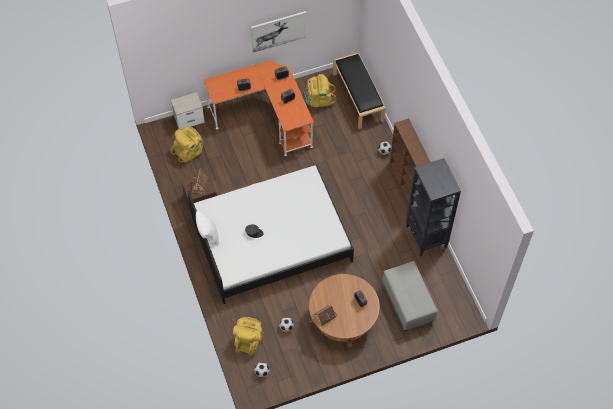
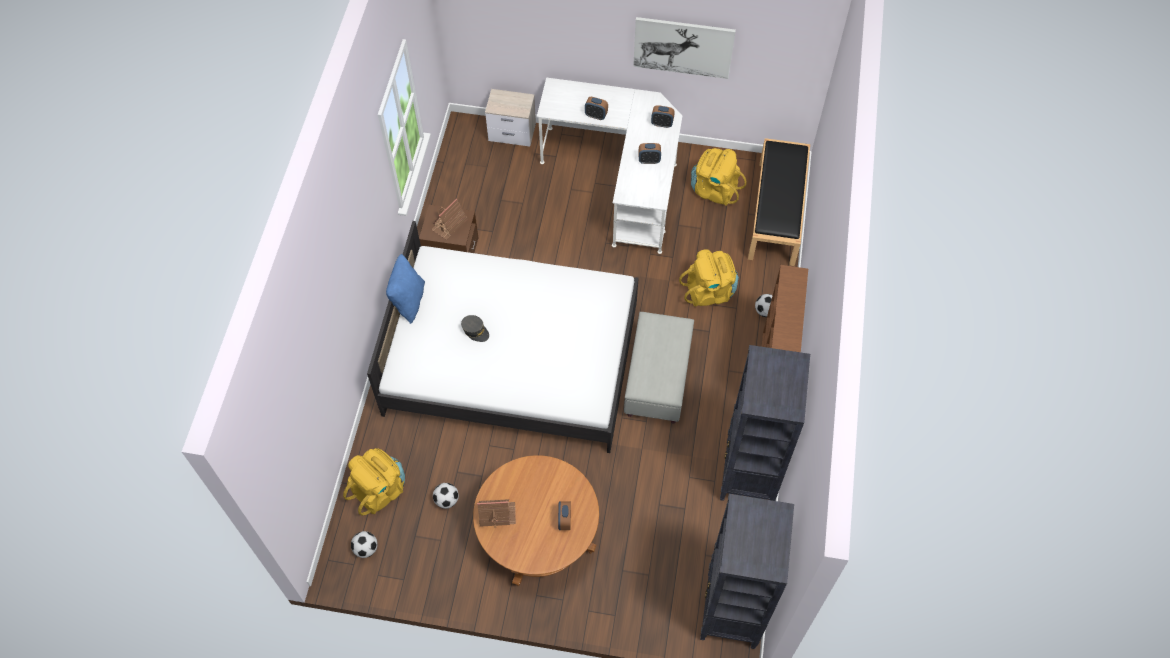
camera: 30 degrees right, 0 degrees up
(189, 151) = (482, 176): yellow backpack -> yellow backpack (709, 291)
(208, 235) = (408, 301): white pillow -> blue pillow
(265, 116) = (620, 178): orange desk -> white desk
(408, 302) = (654, 562): grey ottoman -> grey ottoman (657, 379)
(457, 305) = (730, 611): none -> black bookcase

